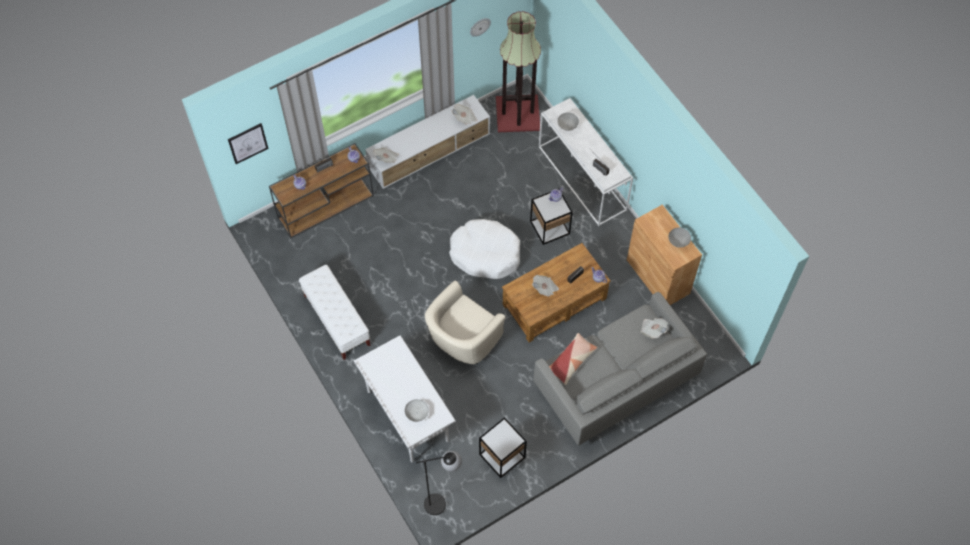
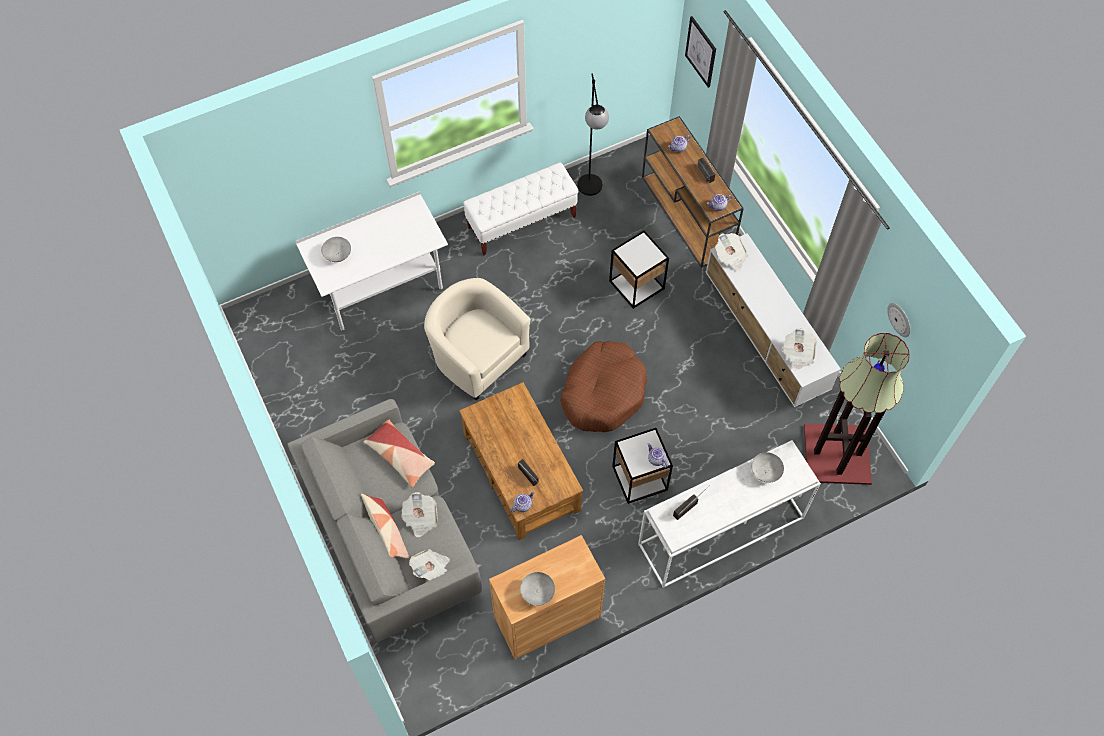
camera: 95 degrees right, 0 degrees up
(442, 502) = (266, 320): black floor lamp -> black floor lamp (591, 193)
(485, 254) = (603, 392): white dog bed -> brown dog bed
(502, 456) = (312, 389): side table -> side table (636, 285)
(545, 289) = (513, 434): newspaper -> newspaper (420, 518)
(631, 361) = (387, 532): none -> pillow

